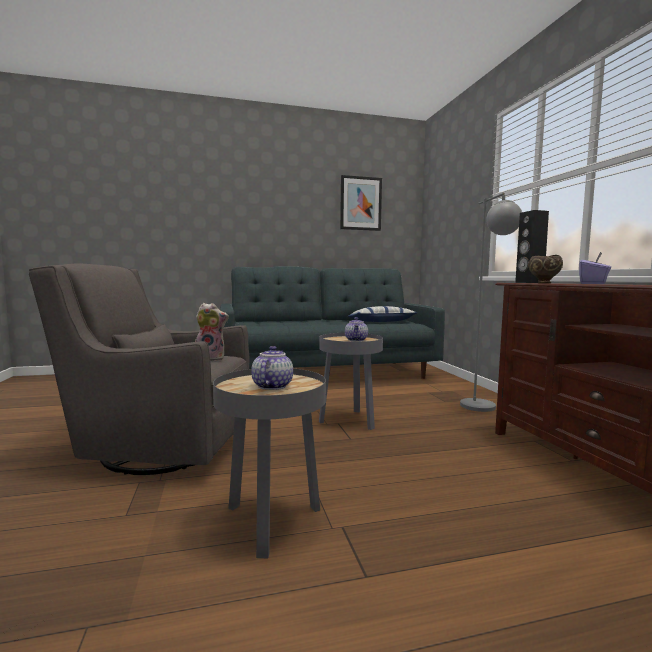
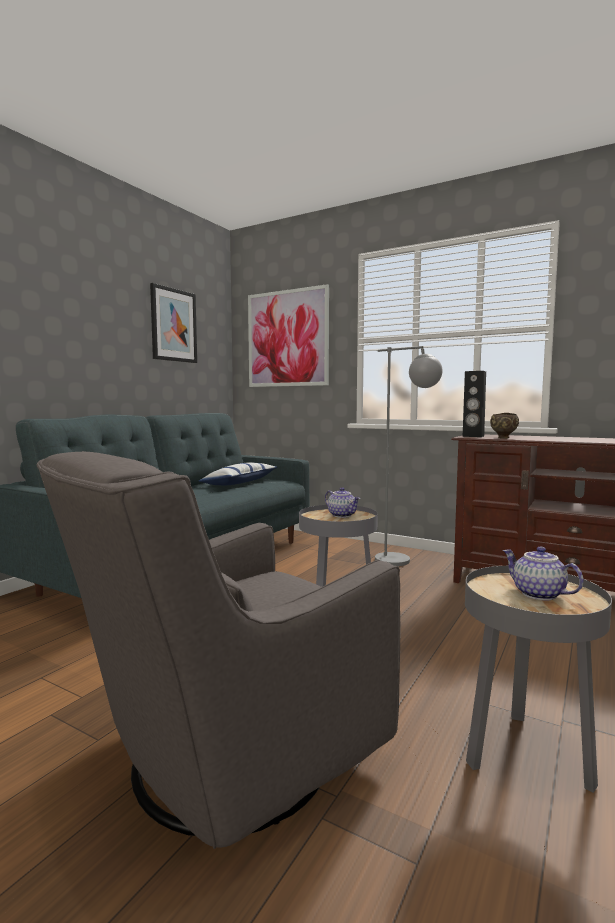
camera: 45 degrees left, 0 degrees up
(211, 358) = (286, 583): plush toy -> none
(450, 203) = (287, 338): none -> picture
(593, 283) = (548, 438): purple tissue box -> none

